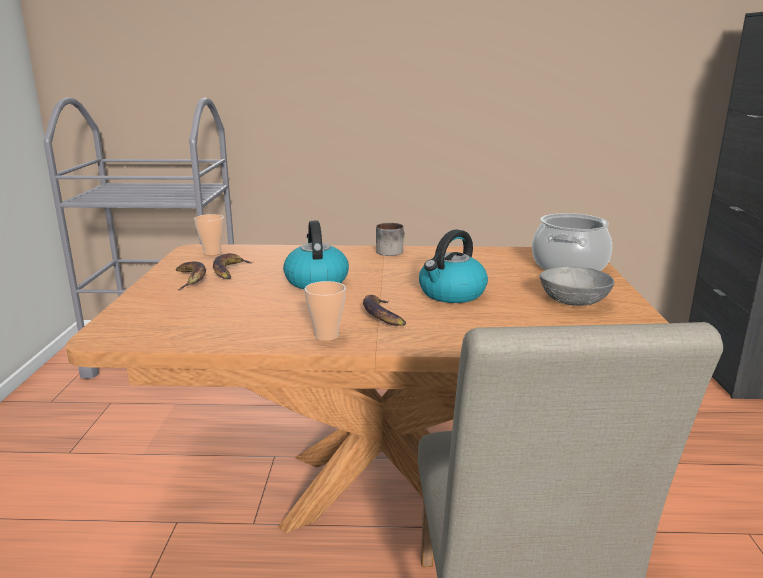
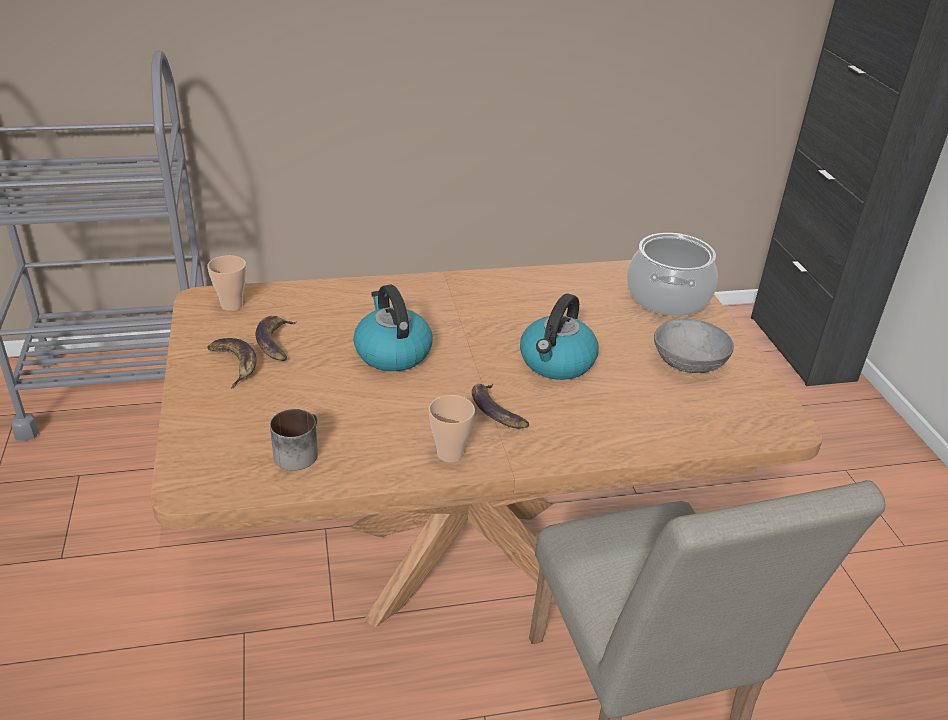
camera: 15 degrees left, 15 degrees up
(391, 251) = (456, 282): mug -> mug (298, 451)

